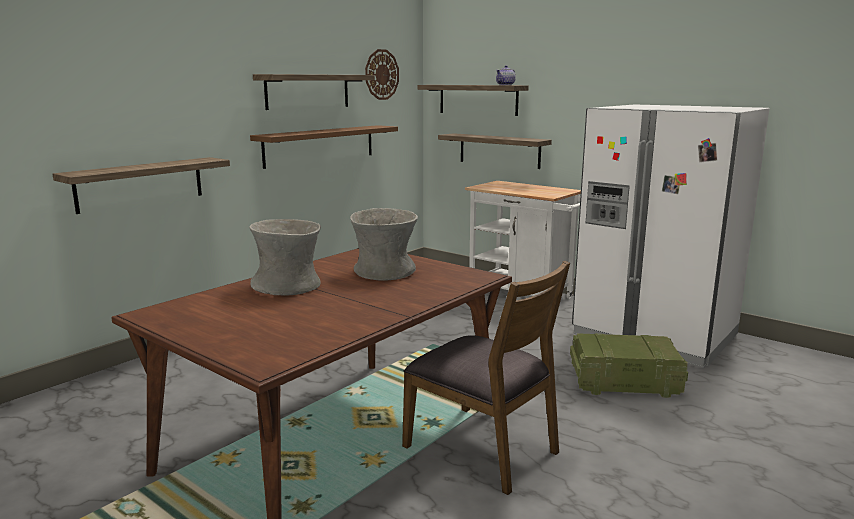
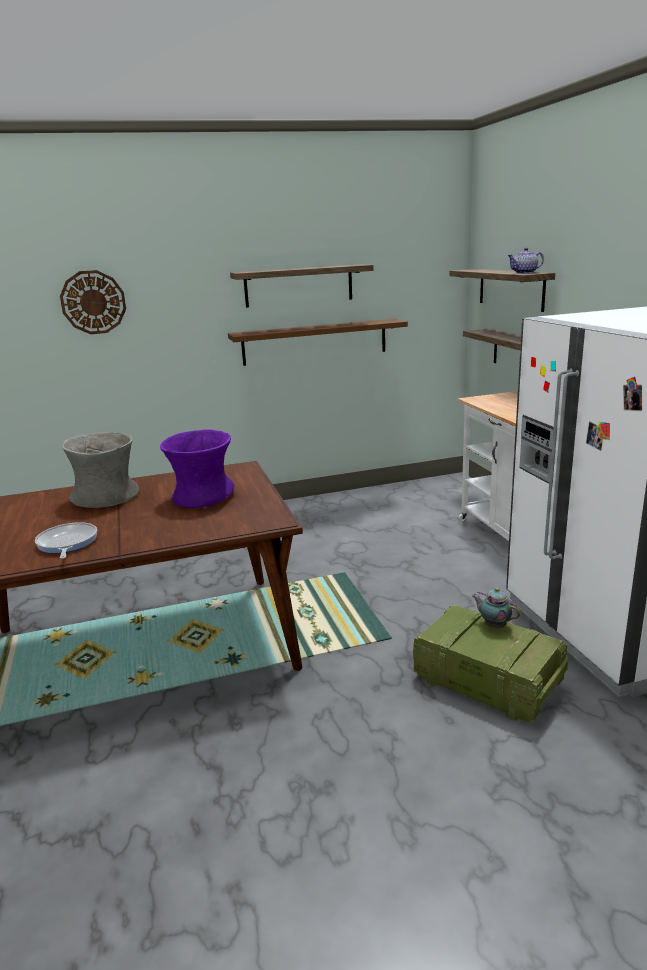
camera: 35 degrees right, 5 degrees up
(140, 184) = (114, 378): shelf -> none
(338, 320) = (67, 544): none -> frying pan
(381, 74) = (403, 261): wall clock -> wall clock (93, 302)
(384, 272) = (202, 497): grey vase -> purple vase
(483, 449) = (238, 704): brown chair -> none
(619, 338) = (493, 625): none -> teapot

